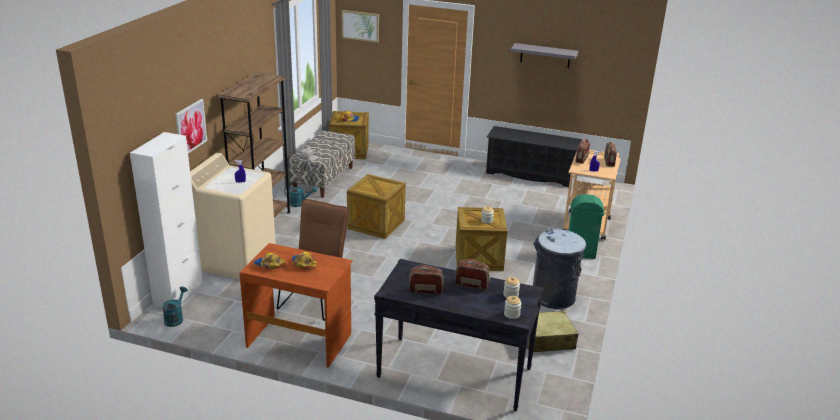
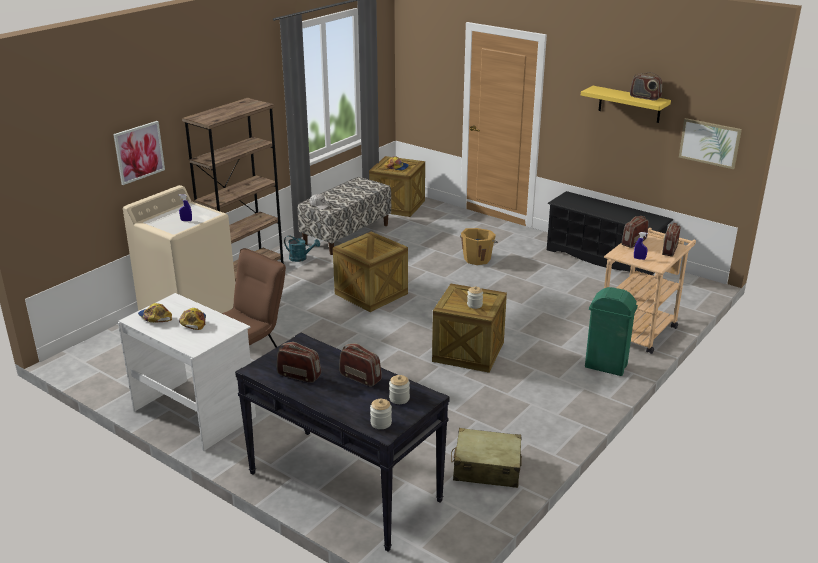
camera: 20 degrees right, 0 degrees up
(175, 318) = (85, 365): turquoise watering can -> none
(178, 293) = (107, 339): white cabinet -> none
(300, 340) = (195, 413): brown desk -> white desk
(360, 26) = (420, 55): picture -> picture (710, 143)
(439, 186) = (477, 259): none -> orange bucket
(545, 56) = (629, 104): grey shelf -> yellow shelf
(553, 297) = (532, 416): grey trash can -> none
(559, 50) = (645, 97): none -> radio

